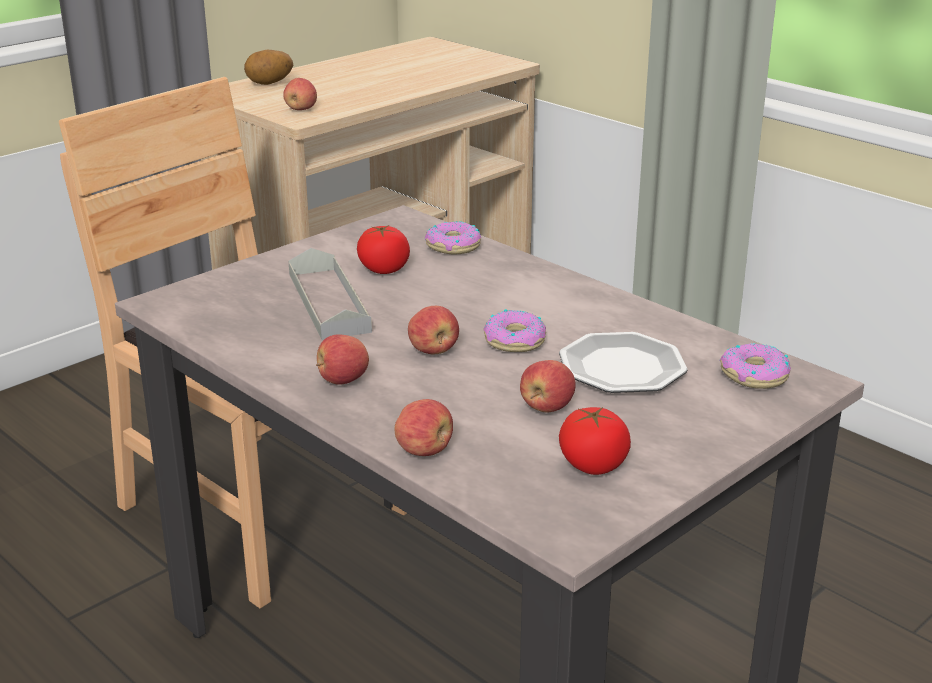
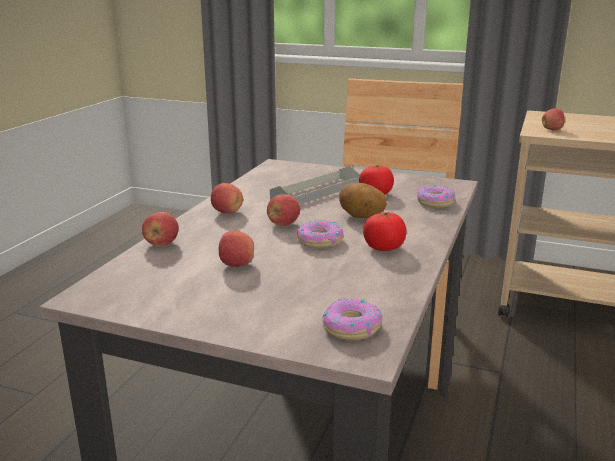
camera: 65 degrees right, 5 degrees down
(270, 83) = (576, 118): potato -> potato (361, 217)
(593, 465) = (171, 290): tomato -> tomato (384, 247)
(623, 368) = (314, 278): plate -> none

